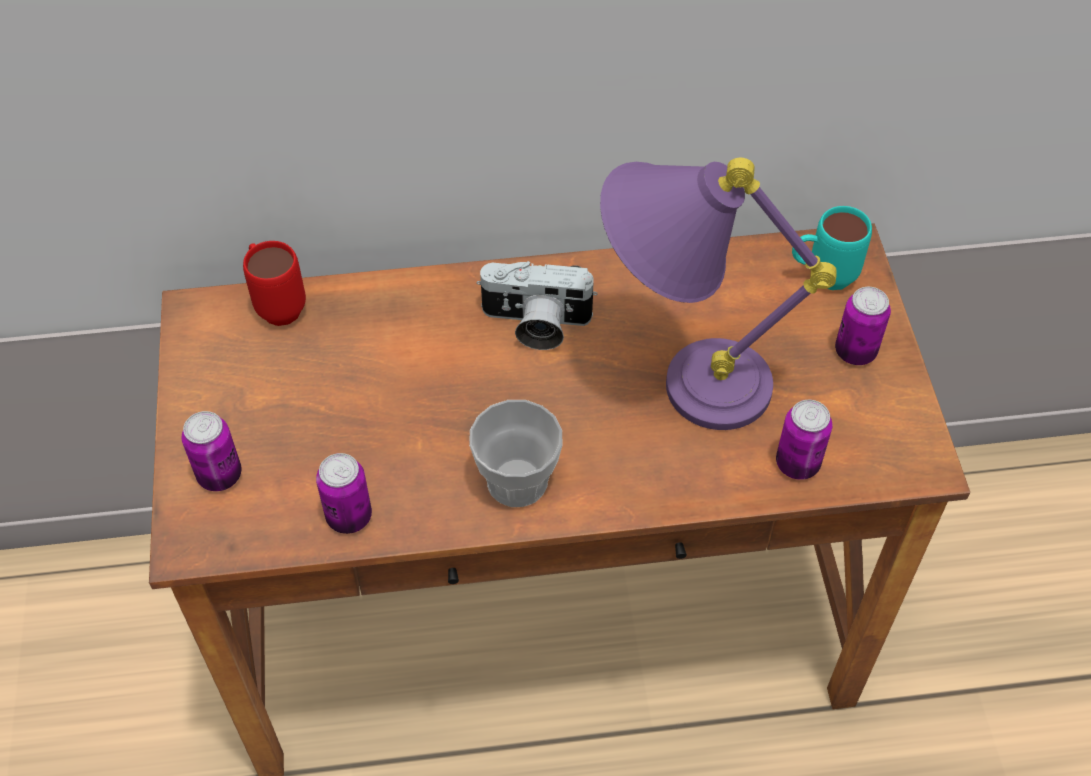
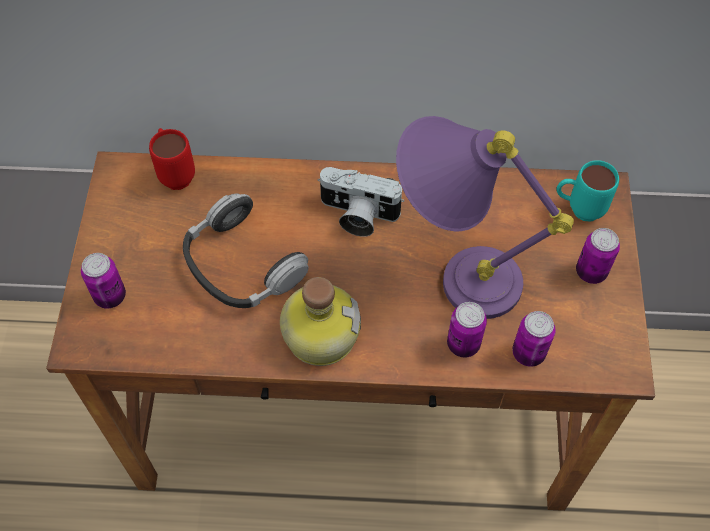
camera: 10 degrees right, 5 degrees up
(349, 517) = (194, 342): can -> can (463, 344)
(392, 408) = (241, 264): none -> headphones
(517, 481) = (319, 334): cup -> bottle

